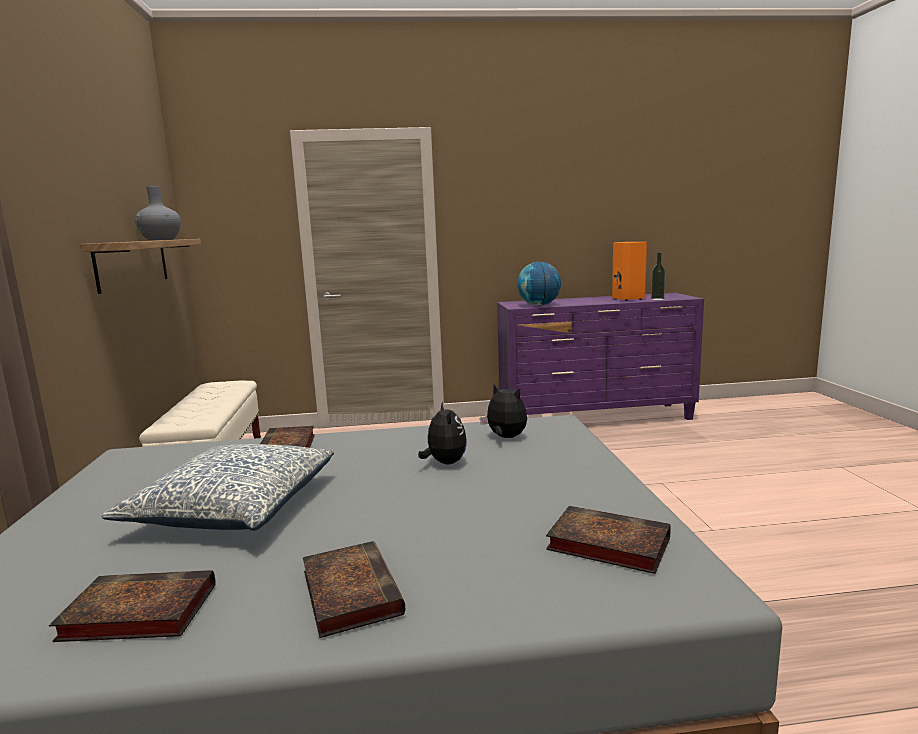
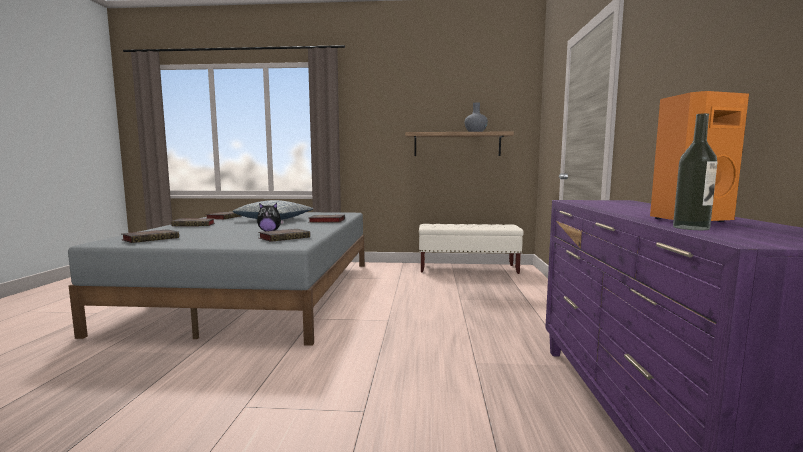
camera: 100 degrees right, 5 degrees down
(505, 437) = (285, 238): plush toy -> book
(539, 305) = (586, 203): globe -> none

